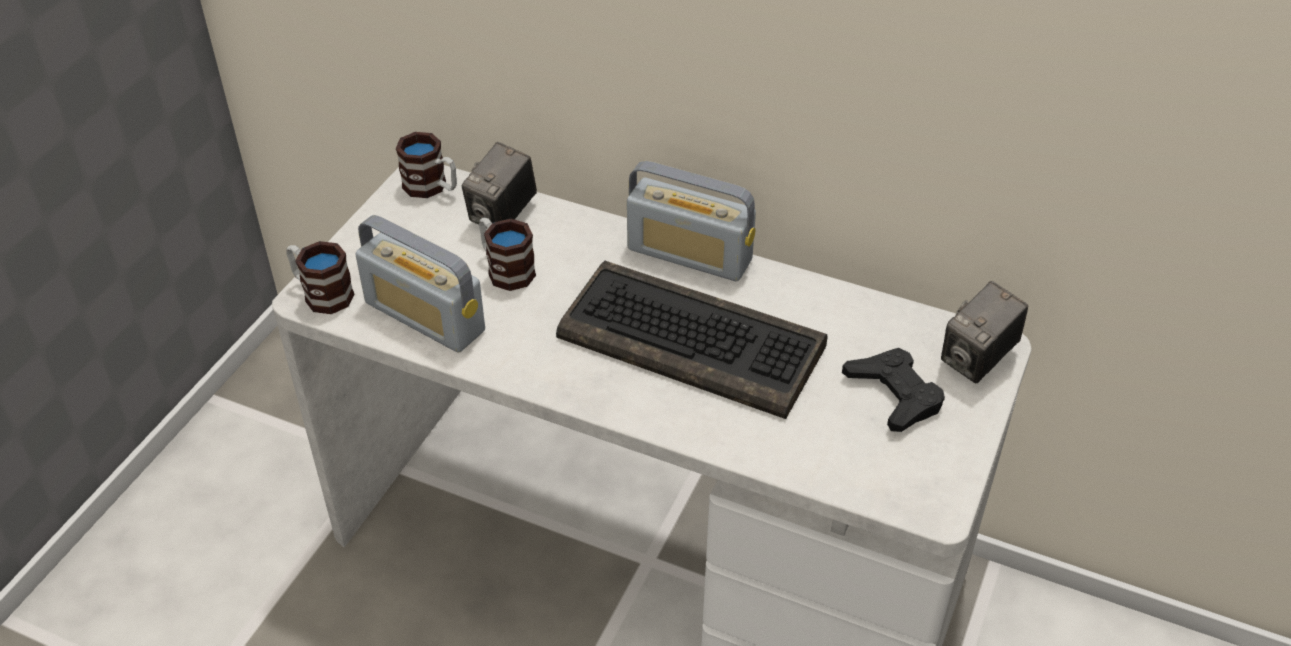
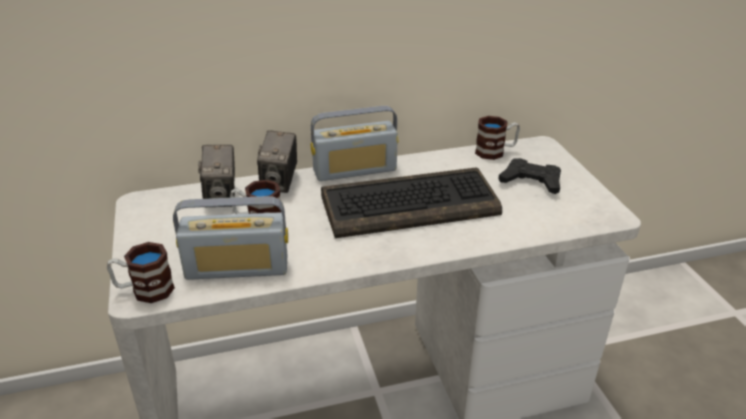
camera: 40 degrees left, 10 degrees down
(432, 187) = (155, 203): mug -> mug (495, 151)
(977, 360) = (542, 152): camera -> camera (279, 182)

